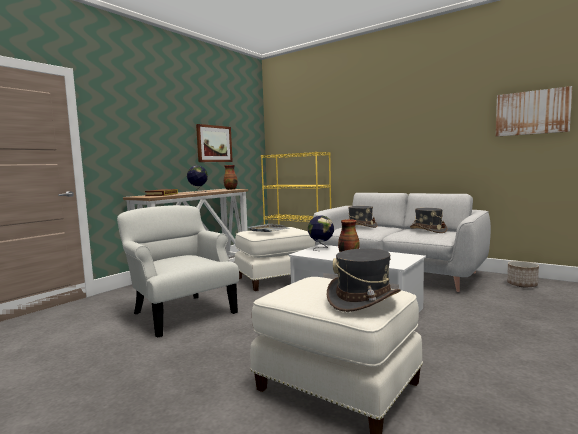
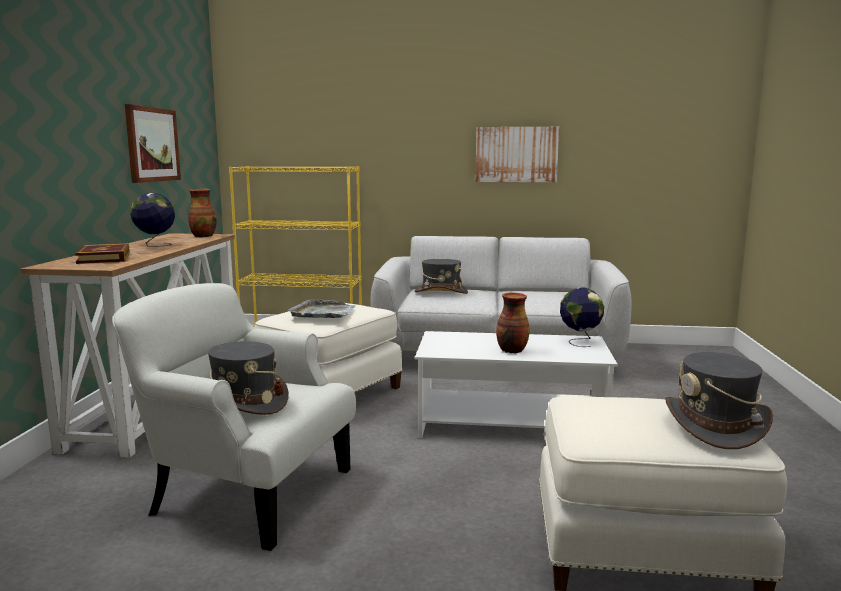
camera: 30 degrees left, 5 degrees up
(321, 248) = (444, 339): globe -> globe (580, 341)
(428, 230) = (547, 294): grey hat -> grey hat (244, 402)
(522, 285) = (655, 357): planter -> none
(532, 112) = (659, 129): picture -> picture (516, 154)

